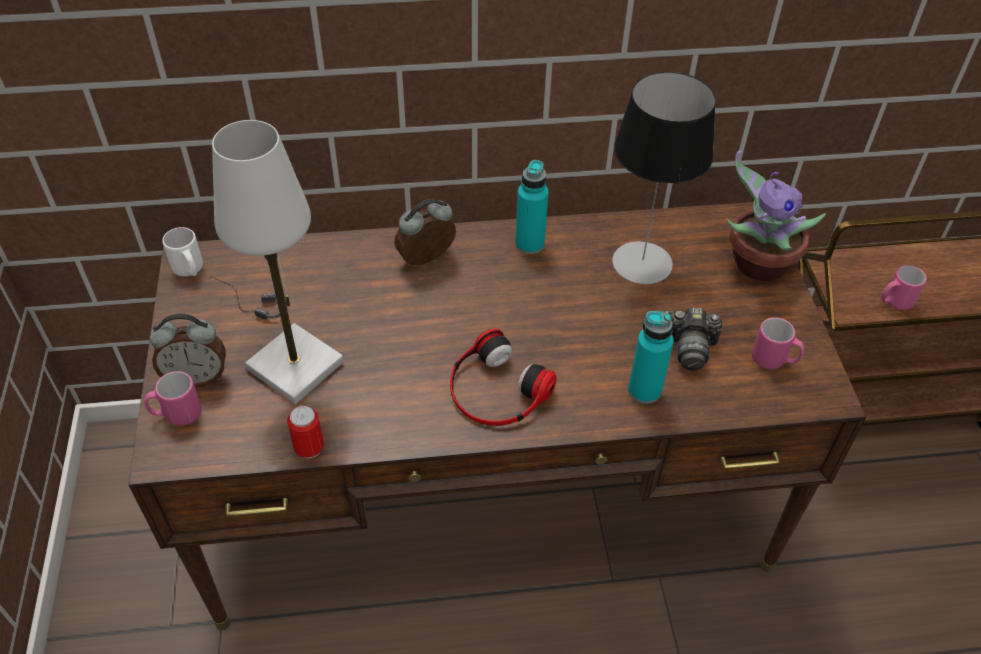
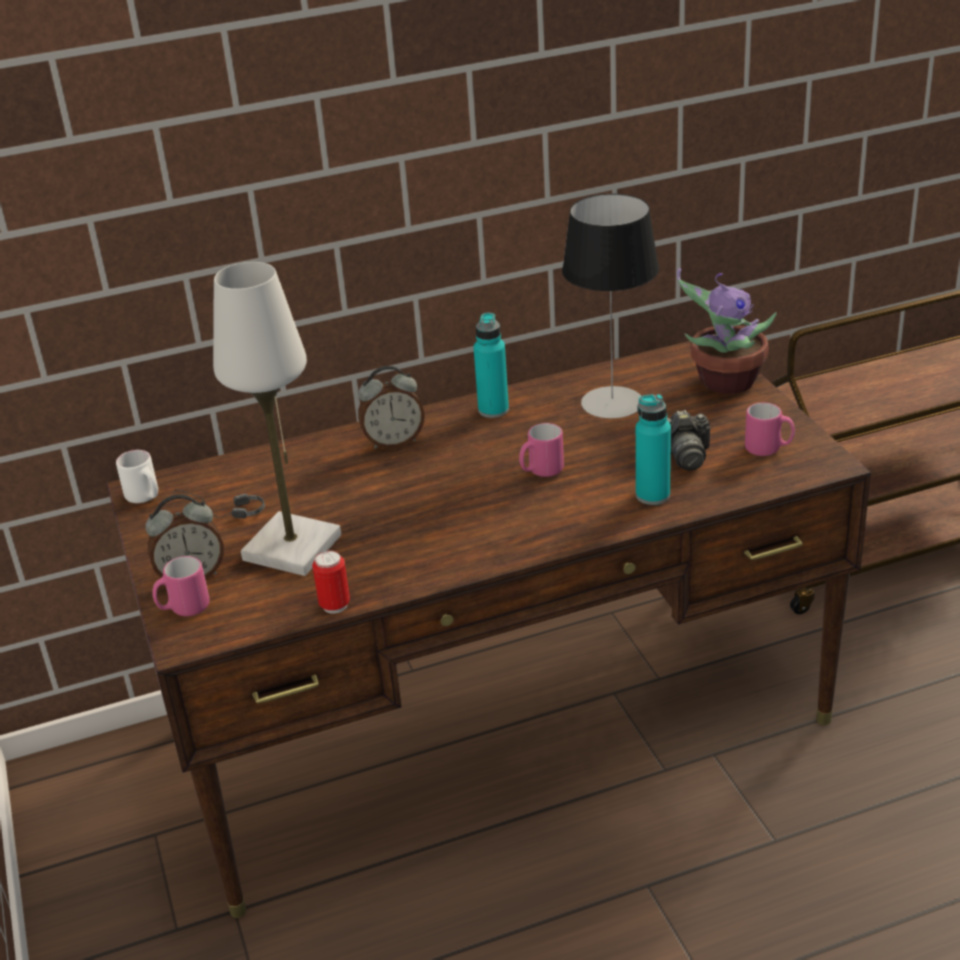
camera: 10 degrees left, 15 degrees down
(427, 260) = (394, 442): alarm clock -> alarm clock turned 150 degrees counterclockwise
(496, 390) = (506, 524): headphones -> none
(894, 302) = (868, 409): pink mug -> pink mug (541, 471)

